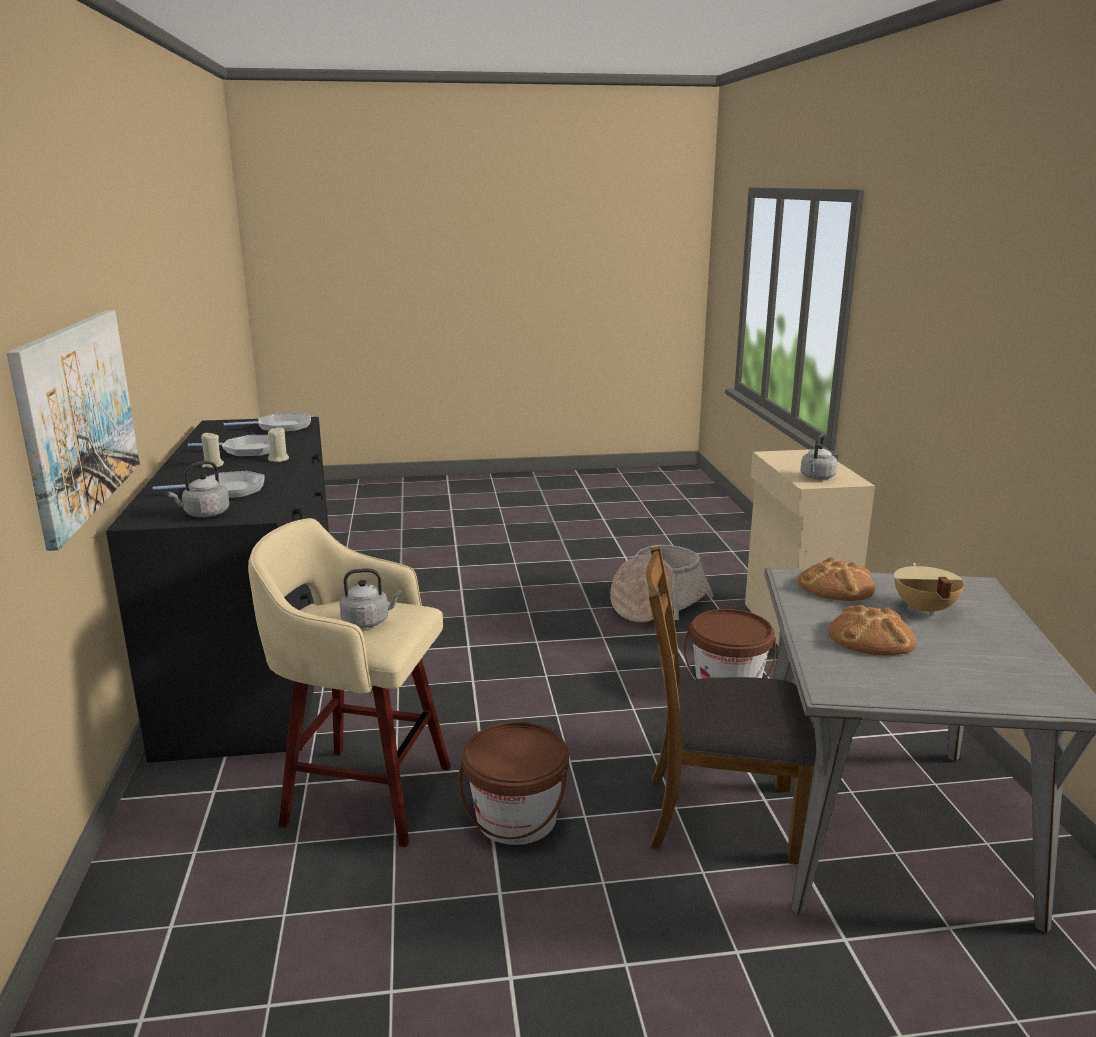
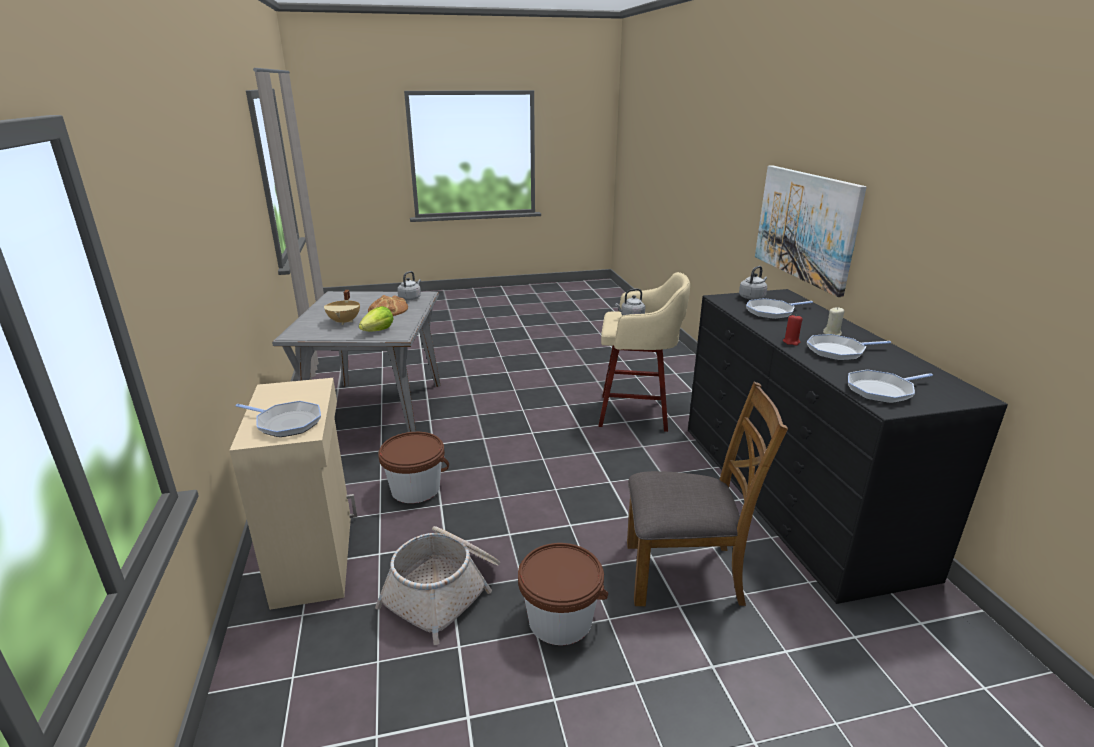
camera: 175 degrees right, 5 degrees up
(279, 459) = (791, 342): beige candle -> red candle
(516, 819) = (555, 407): brown bucket -> brown bucket (560, 619)
(720, 816) = (456, 412): brown chair -> brown chair (684, 573)
(796, 459) = (286, 423): none -> frying pan
(816, 477) = (300, 392): grey kettle -> grey kettle (410, 298)
(836, 586) = (378, 331): bread -> lettuce

